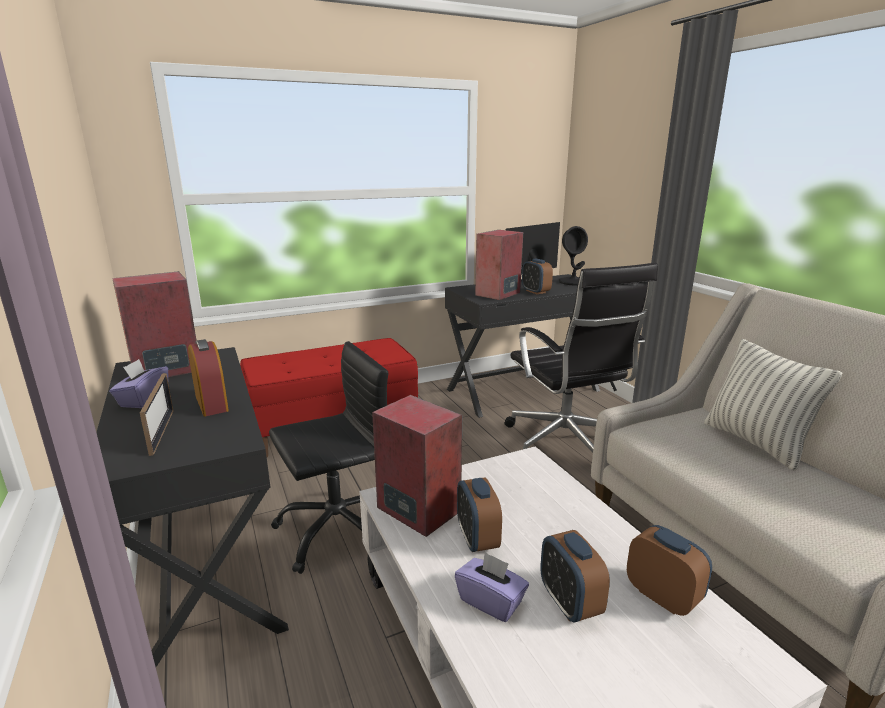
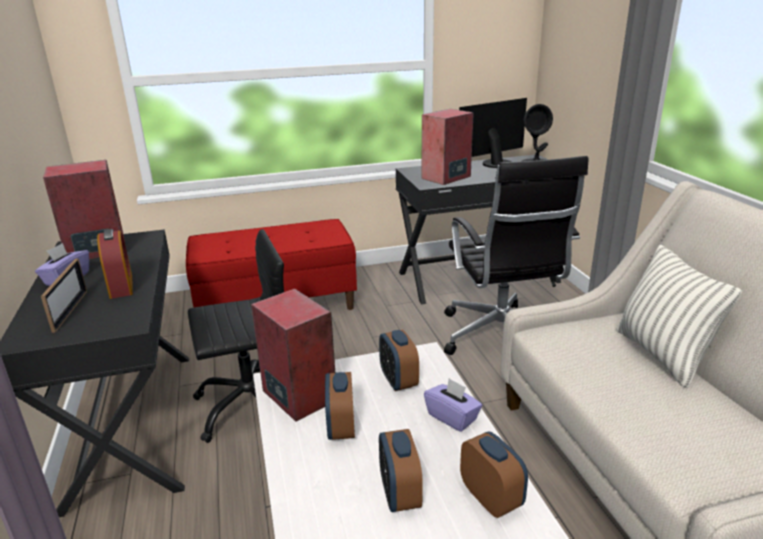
camera: 10 degrees right, 5 degrees up
(491, 601) = (329, 485): purple tissue box -> purple tissue box (452, 417)
(535, 291) = (488, 175): alarm clock -> alarm clock (398, 381)

